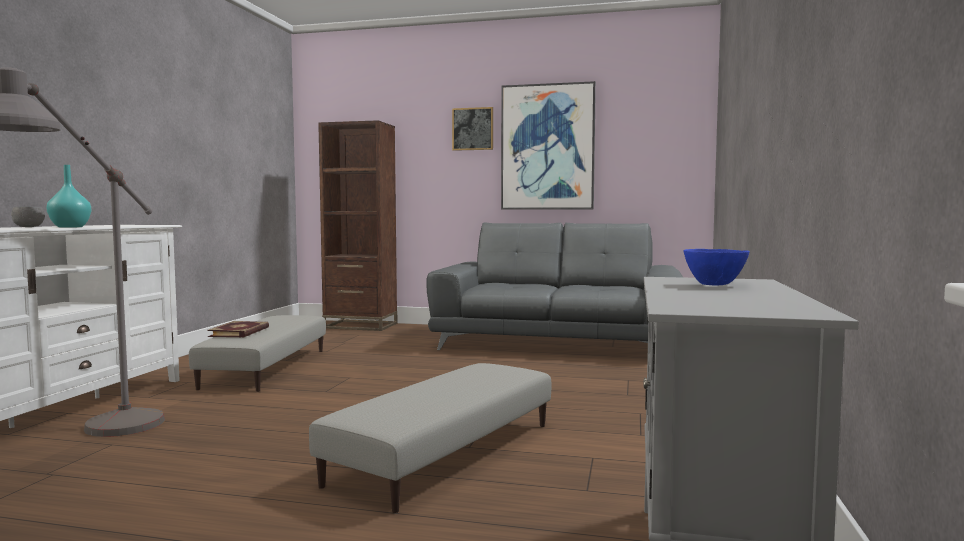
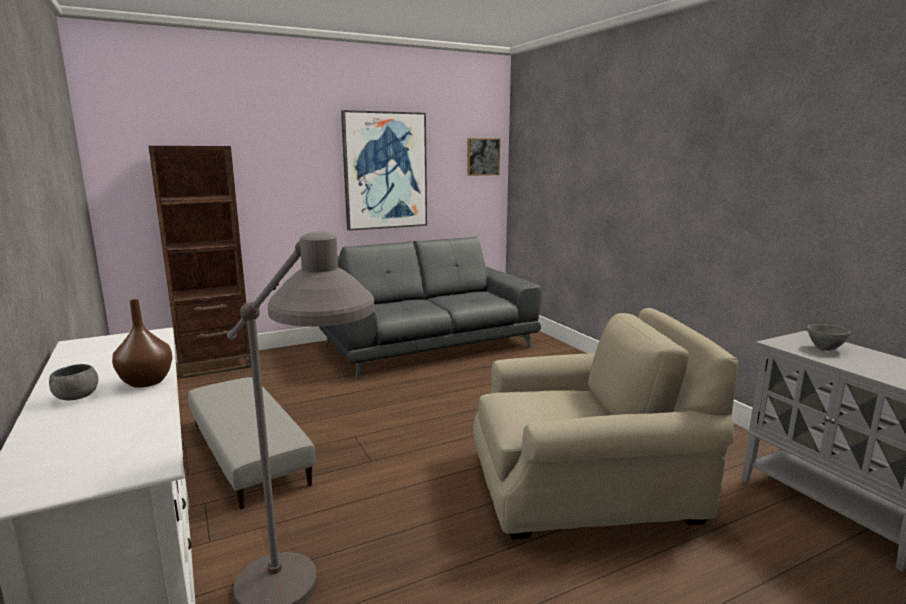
camera: 40 degrees left, 10 degrees up
(71, 227) = (147, 382): turquoise vase -> brown vase
(240, 332) = (239, 427): book -> none
(446, 453) = (582, 485): grey ottoman -> beige armchair
(472, 129) = (313, 151): picture -> picture (483, 157)
(715, 284) = (825, 348): blue bowl -> grey bowl

